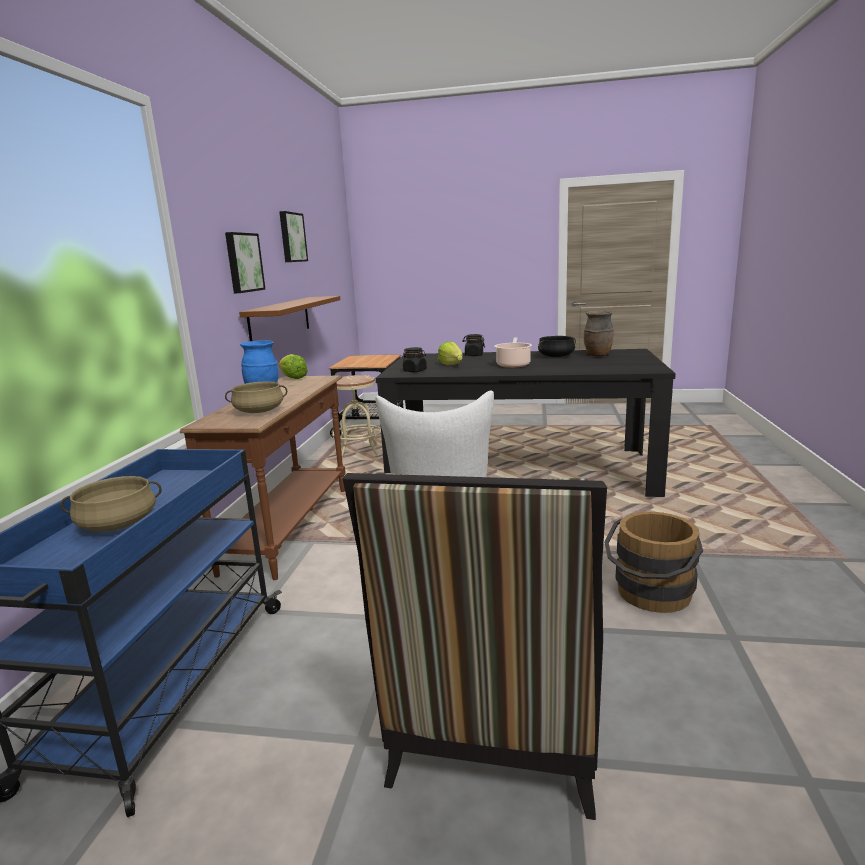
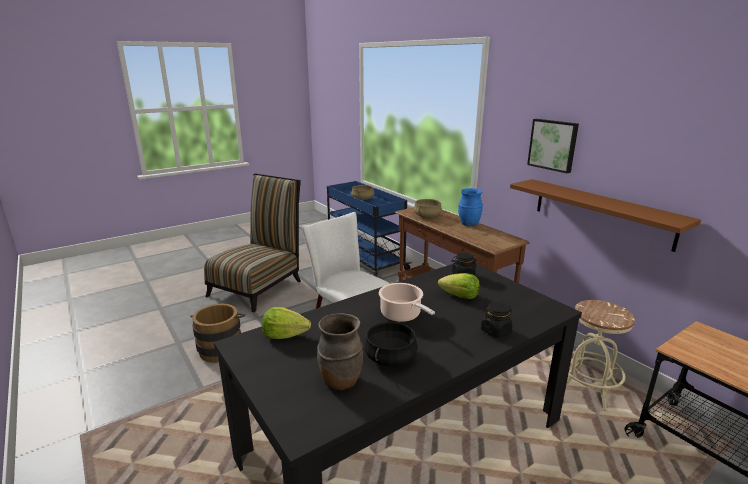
camera: 135 degrees right, 5 degrees up
(291, 237) = (680, 137): picture -> none
(292, 378) = (512, 240): lettuce -> lettuce (284, 335)
(495, 726) = (259, 286): chair -> chair turned 60 degrees clockwise

